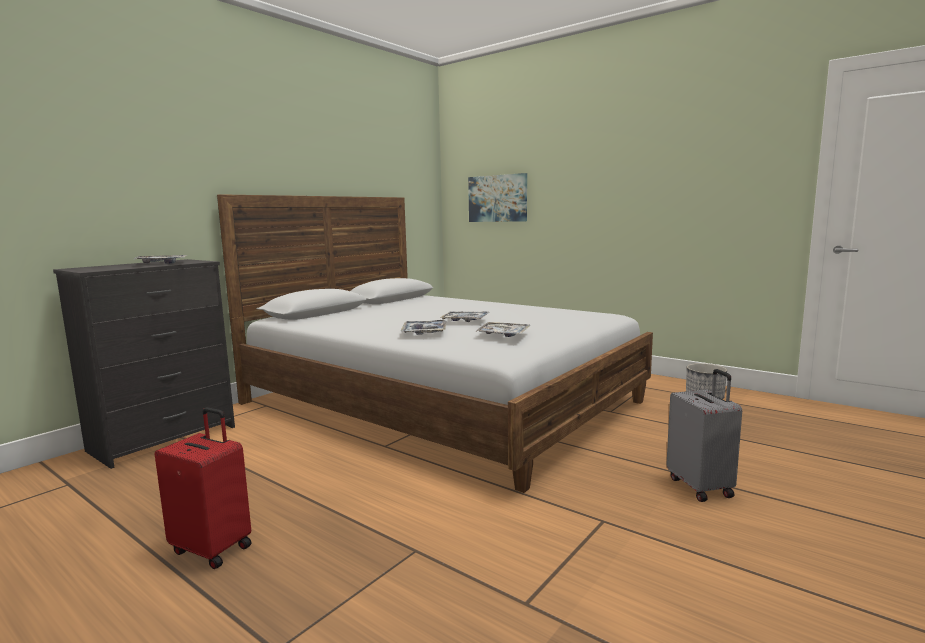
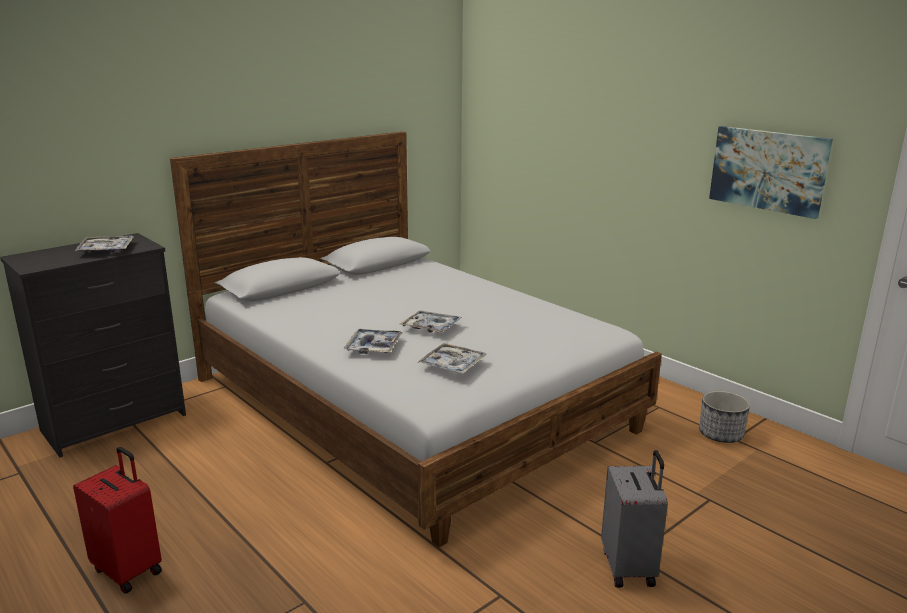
camera: 10 degrees right, 10 degrees up
(498, 198) = (524, 137): picture -> picture (768, 170)

